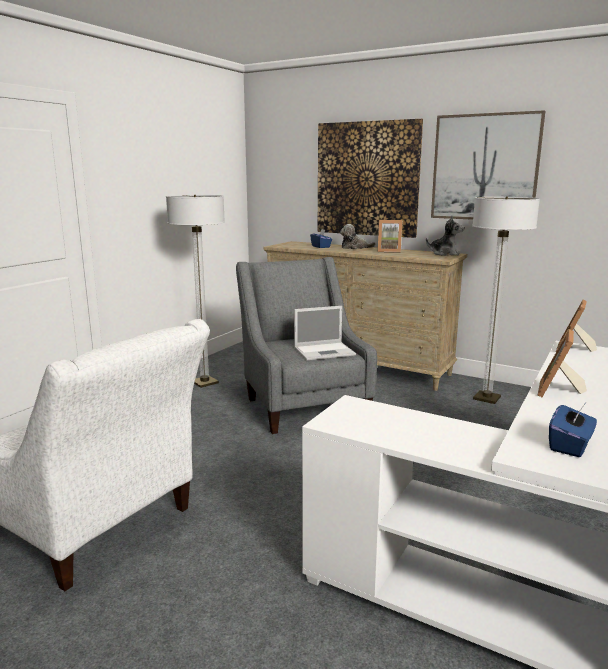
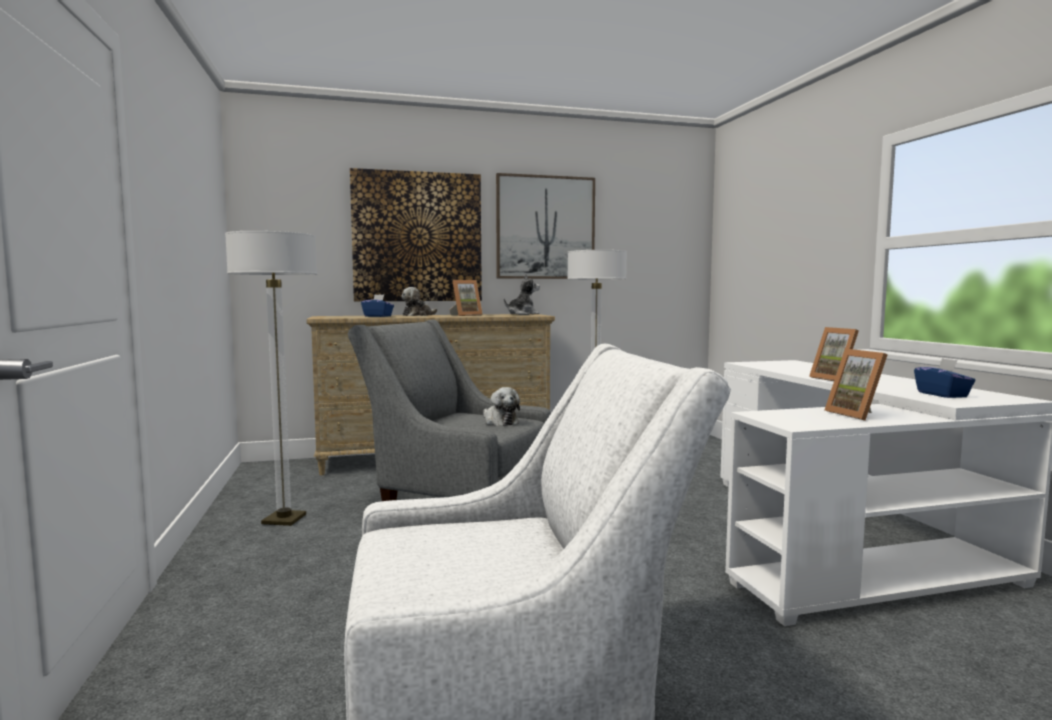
camera: 45 degrees left, 10 degrees down
(325, 351) = (499, 422): laptop -> plush toy
(573, 350) = (753, 364): picture frame -> picture frame (858, 415)

